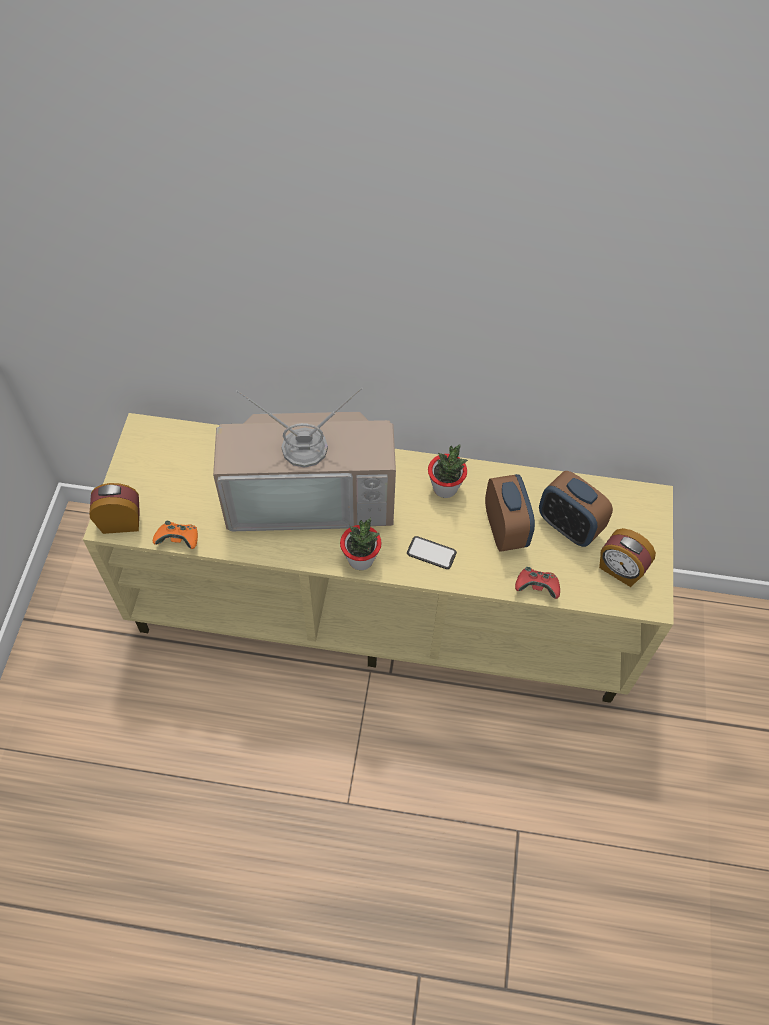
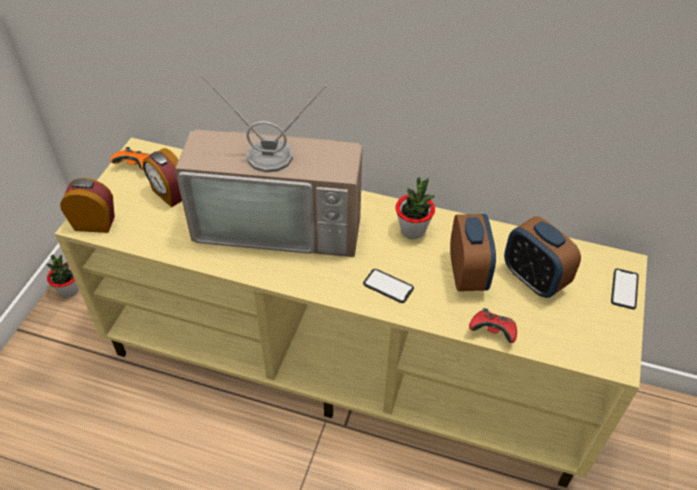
camera: 10 degrees right, 10 degrees down
(179, 540) = (144, 245): orange game controller -> orange game controller (136, 166)
(361, 559) = (316, 283): potted plant -> potted plant (69, 291)
(620, 570) = (584, 326): alarm clock -> alarm clock (169, 194)
(653, 525) = (624, 289): none -> phone

